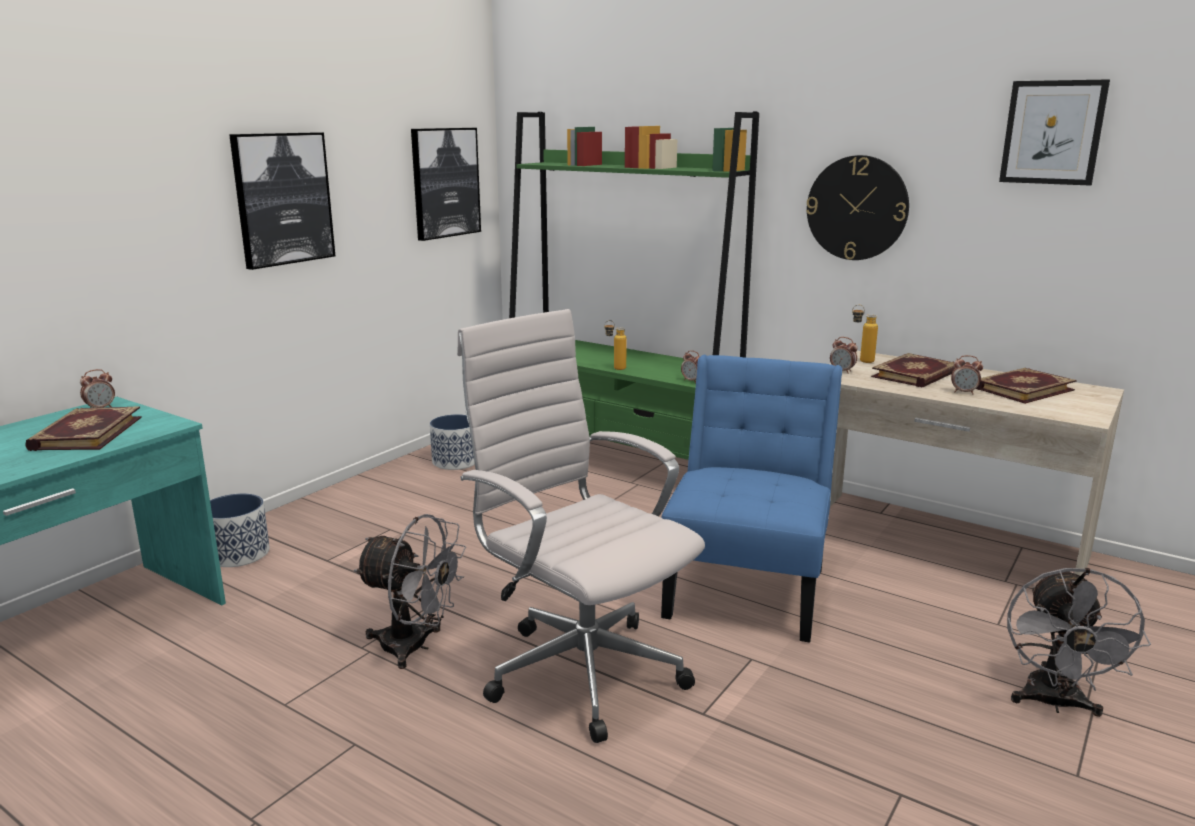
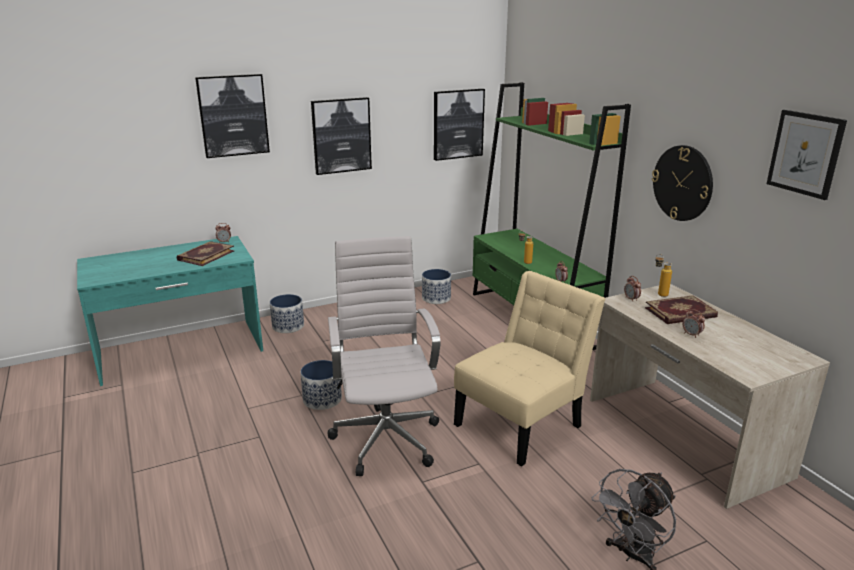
camera: 30 degrees right, 5 degrees up
(90, 156) = (233, 115): none -> picture
(415, 647) = (322, 399): grey fan -> planter
(748, 587) = (522, 423): blue chair -> beige chair
(1022, 388) = (742, 342): book -> none

